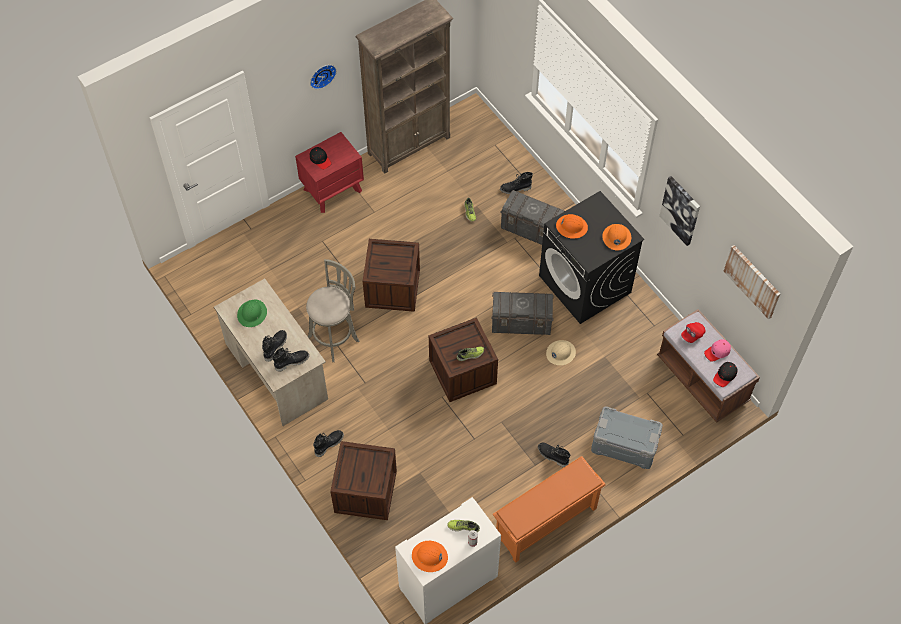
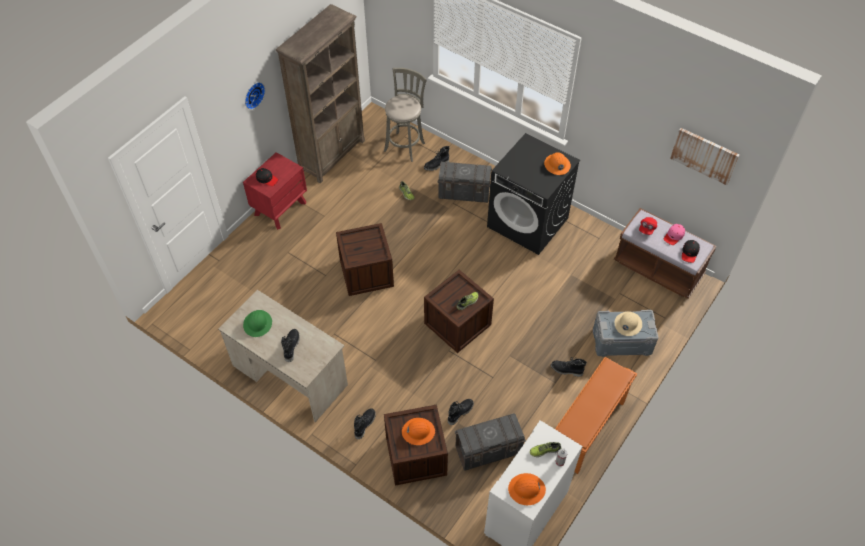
camera: 20 degrees left, 5 degrees down
(291, 361) = (312, 355): black boot -> black boot (460, 412)
(335, 337) = (332, 329): grey stool -> grey stool (405, 145)
(521, 323) = (489, 268): grey storage box -> grey storage box (488, 450)
(560, 353) = (533, 283): beige hard hat -> beige hard hat (627, 324)
(571, 227) = (515, 167): orange hard hat -> orange hard hat (418, 431)
(680, 210) = (614, 118): picture -> none

